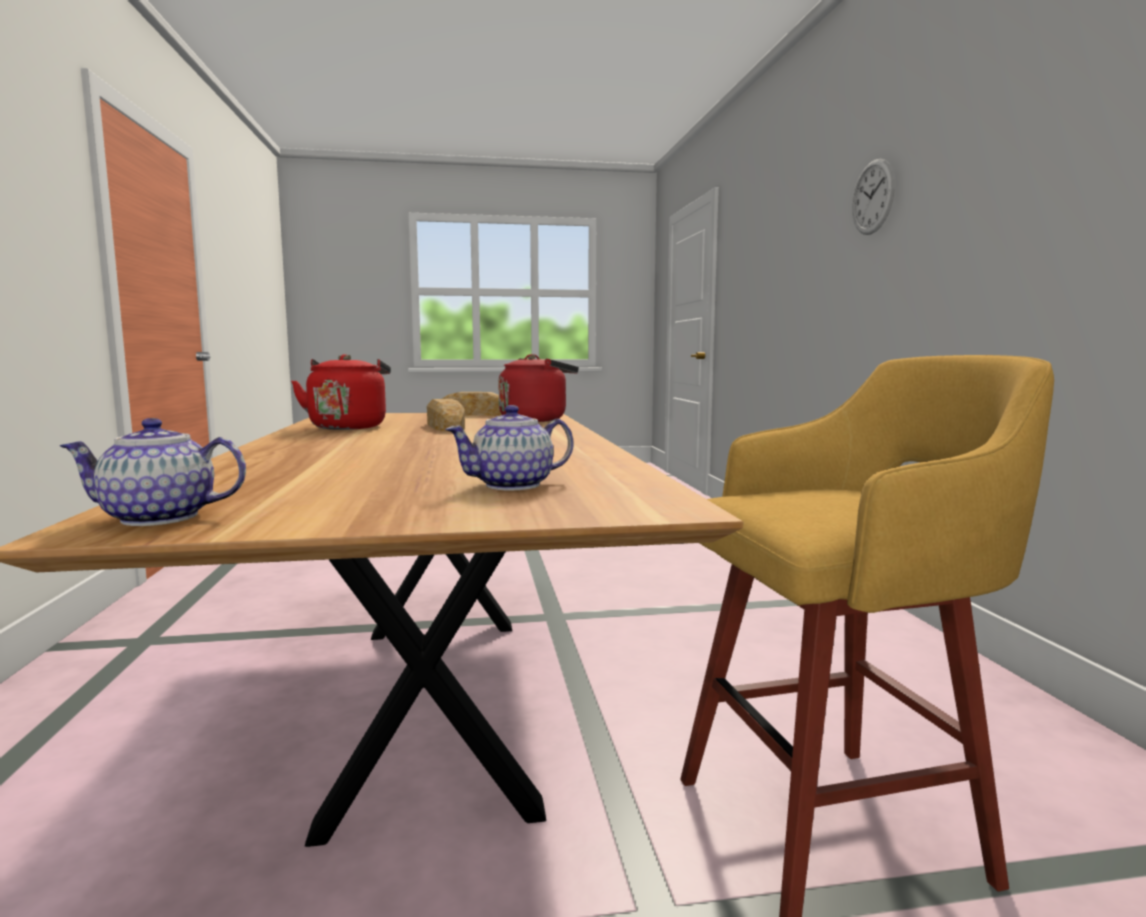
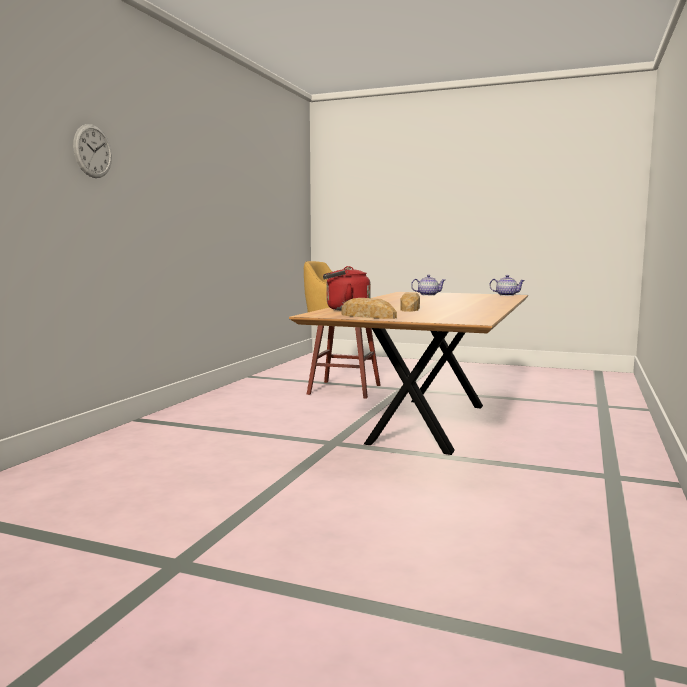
camera: 150 degrees left, 0 degrees up
(348, 427) = (466, 311): red kettle -> none

